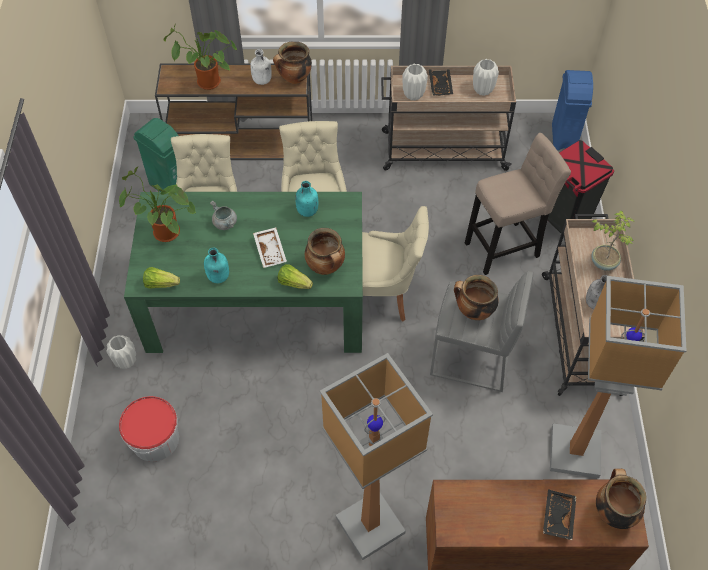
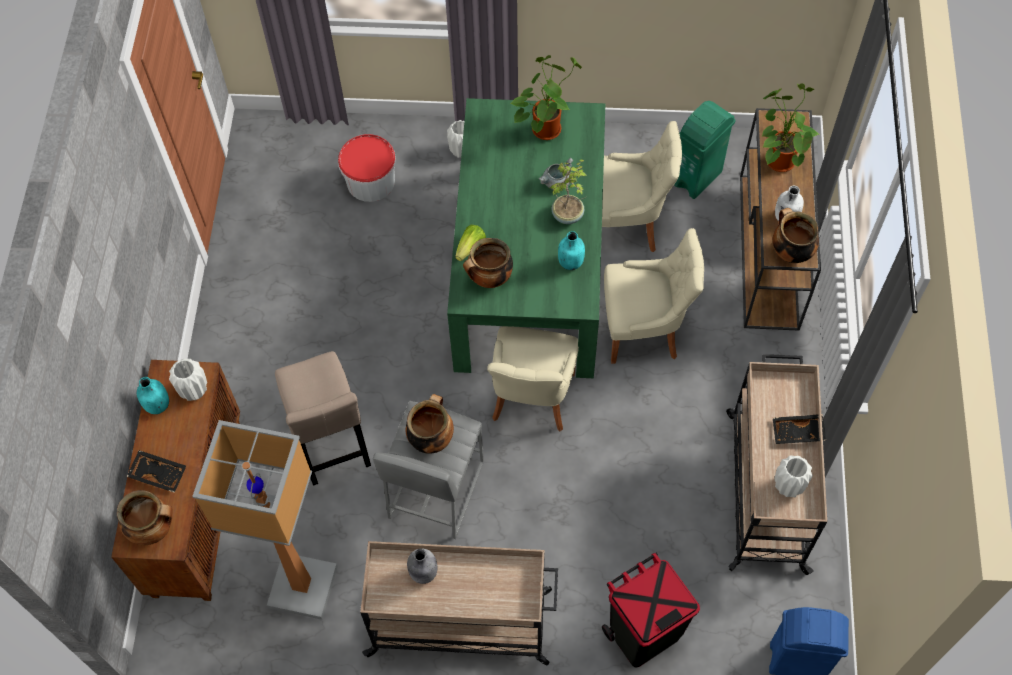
camera: 95 degrees right, 5 degrees up
(161, 284) = (479, 128): lettuce -> none
(218, 277) = (483, 178): turquoise bottle -> turquoise bottle (157, 405)
(271, 250) = (516, 226): white tray -> none
(370, 527) = (249, 369): floor lamp -> none
(413, 95) = (776, 397): white vase -> white vase (194, 391)
(505, 247) = (597, 550): beige stool -> beige stool (332, 447)
(603, 262) = (484, 595): potted plant -> potted plant (568, 215)

